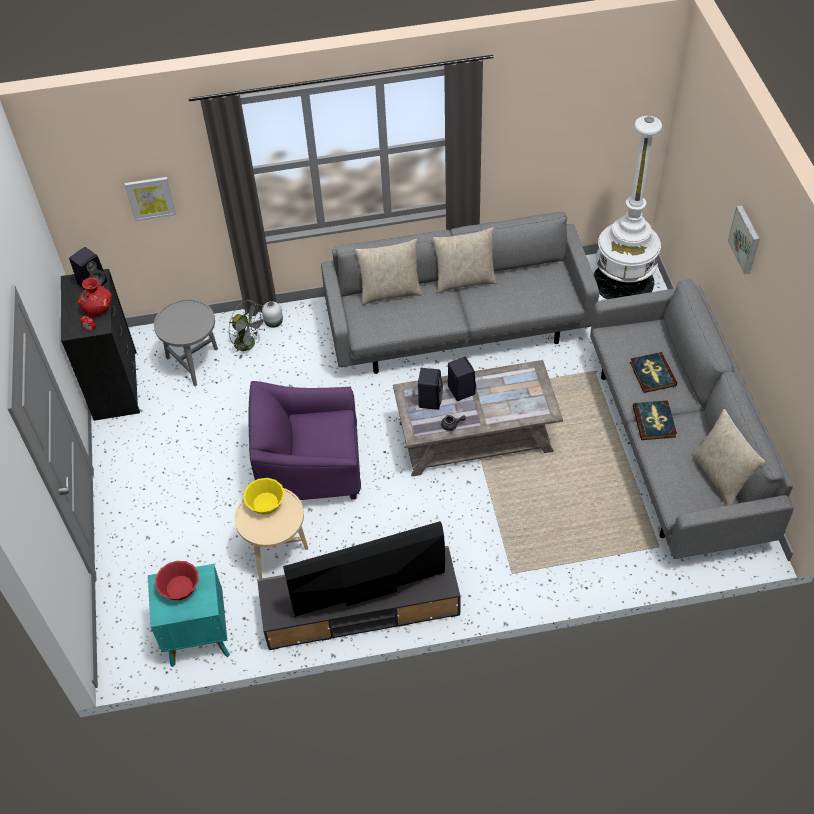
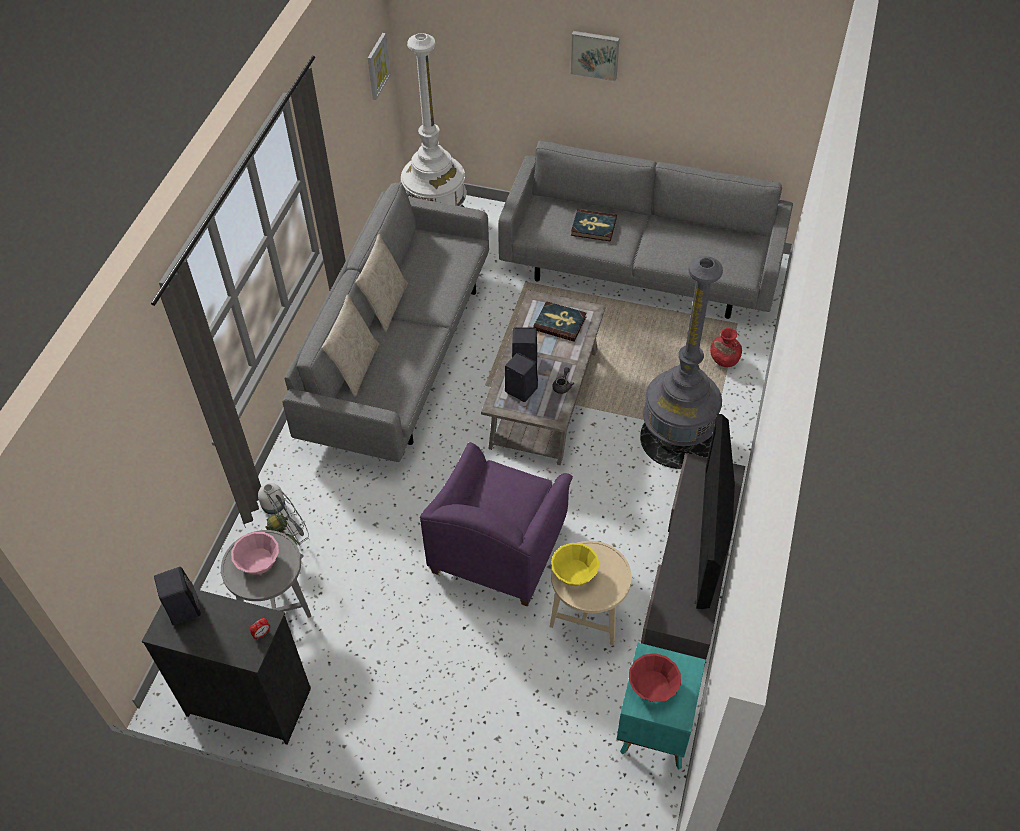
camera: 65 degrees left, 0 degrees up
(98, 309) = (235, 614): red vase -> red vase (723, 359)
(150, 198) = (142, 472): picture -> picture (377, 66)
(186, 318) = (258, 560): none -> pink bowl
(490, 548) = (676, 438): none -> grey floor lamp
(654, 422) = (646, 249): book -> book (560, 323)
(720, 476) = (726, 235): beige pillow -> none

